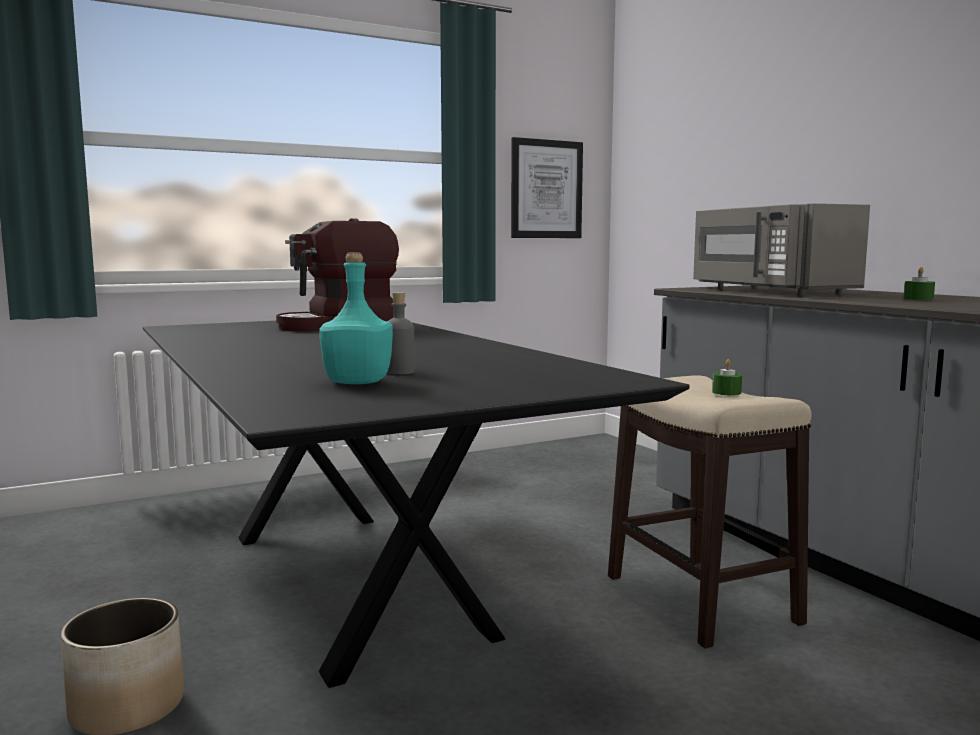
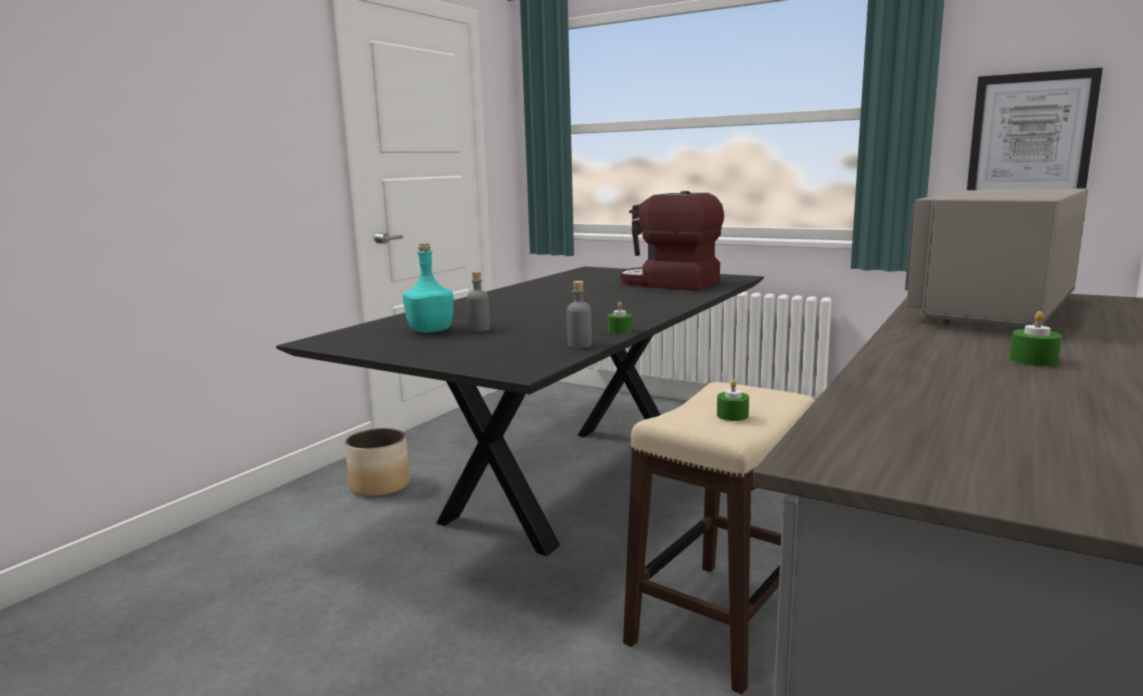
camera: 60 degrees right, 5 degrees up
(519, 352) = (619, 330): none -> green candle
(555, 362) = (579, 345): none -> grey bottle

